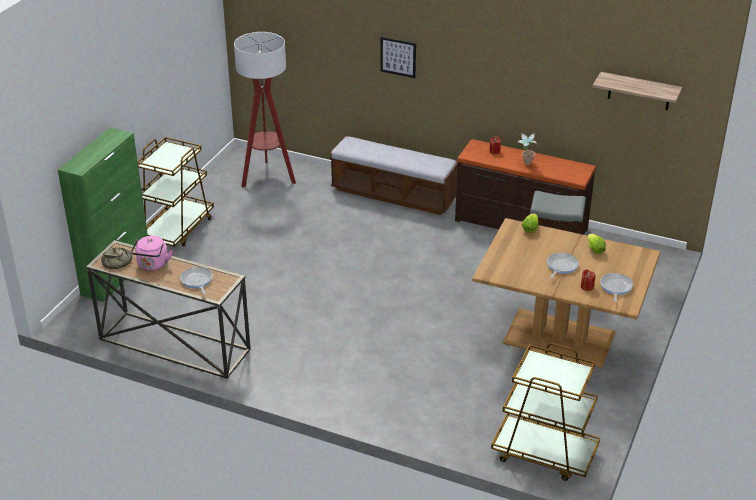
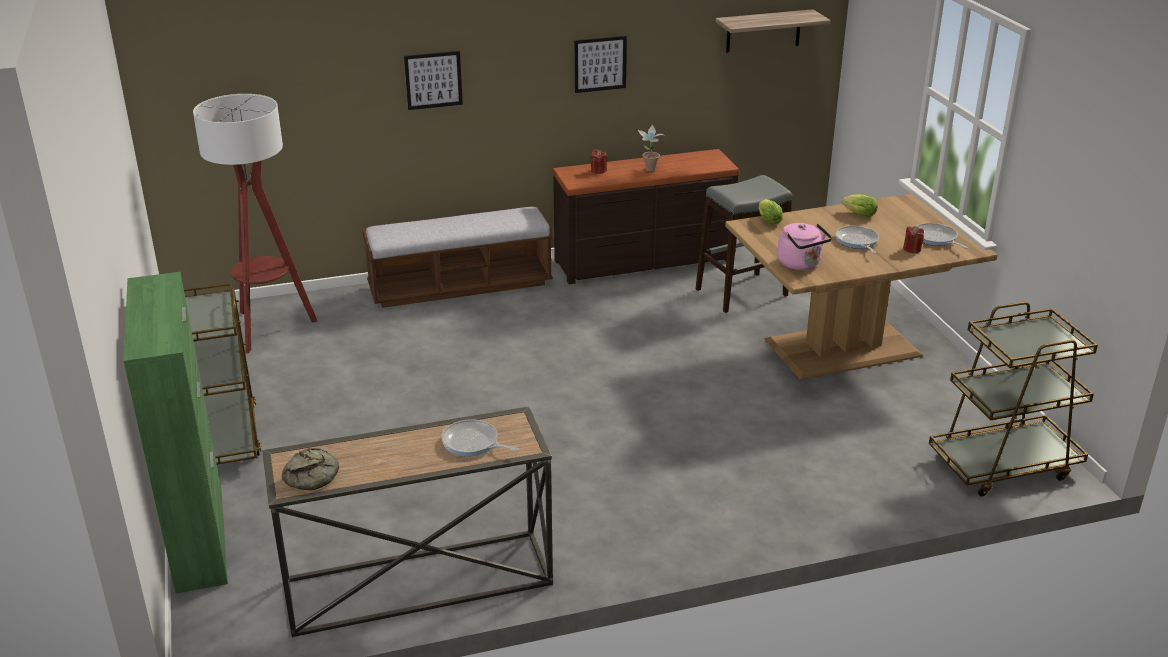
camera: 40 degrees left, 5 degrees down
(152, 265) = (376, 454): pink kettle -> pink kettle (801, 264)
(511, 79) = (600, 64): none -> picture

